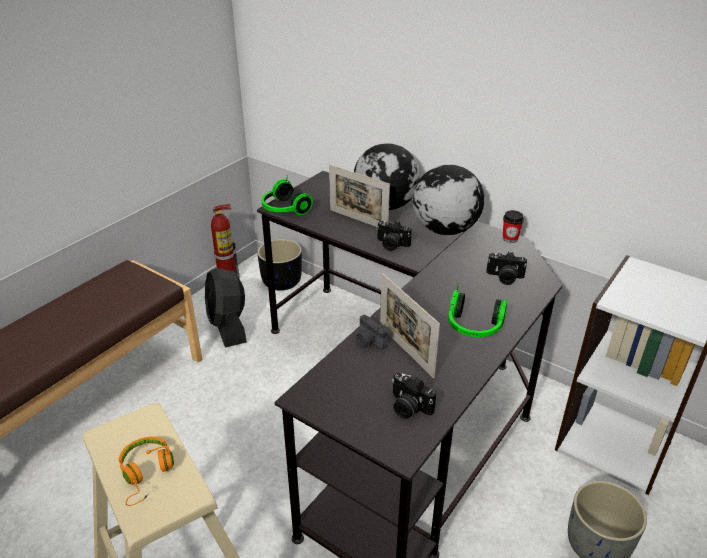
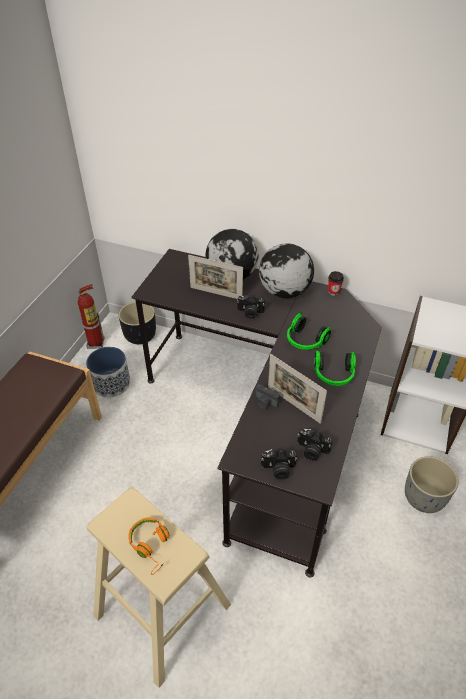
camera: 15 degrees left, 10 degrees up
(228, 326) = (111, 384): black fan -> planter
(284, 210) = (153, 293): headphones -> headphones (305, 341)
(504, 278) = (341, 328): camera -> camera (278, 469)

